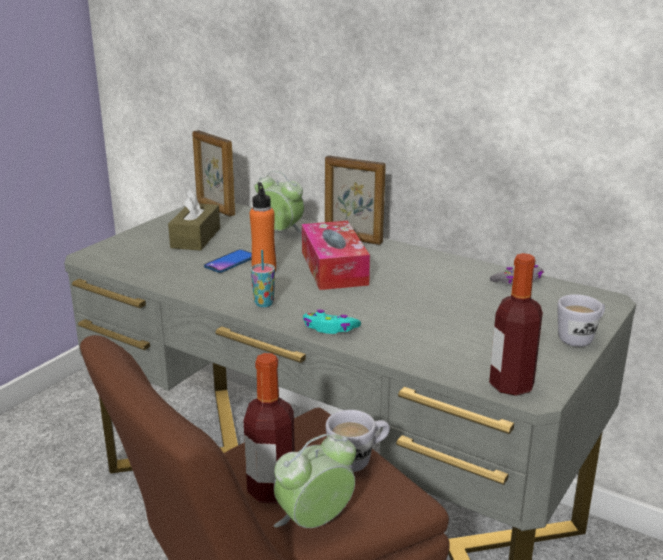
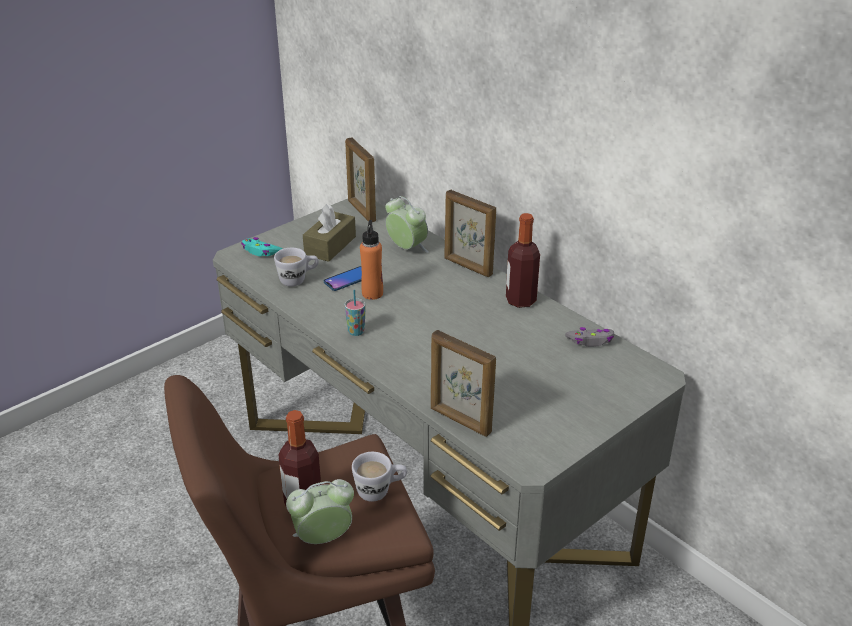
camera: 15 degrees right, 10 degrees up
(330, 328) = (398, 368): turquoise game controller -> turquoise game controller (261, 252)
(334, 268) = (434, 300): tissue box -> none
(428, 365) = (460, 421): none -> picture frame
(511, 385) = (517, 453): bottle -> bottle (520, 300)
(580, 338) = (607, 414): white mug -> white mug (298, 280)

